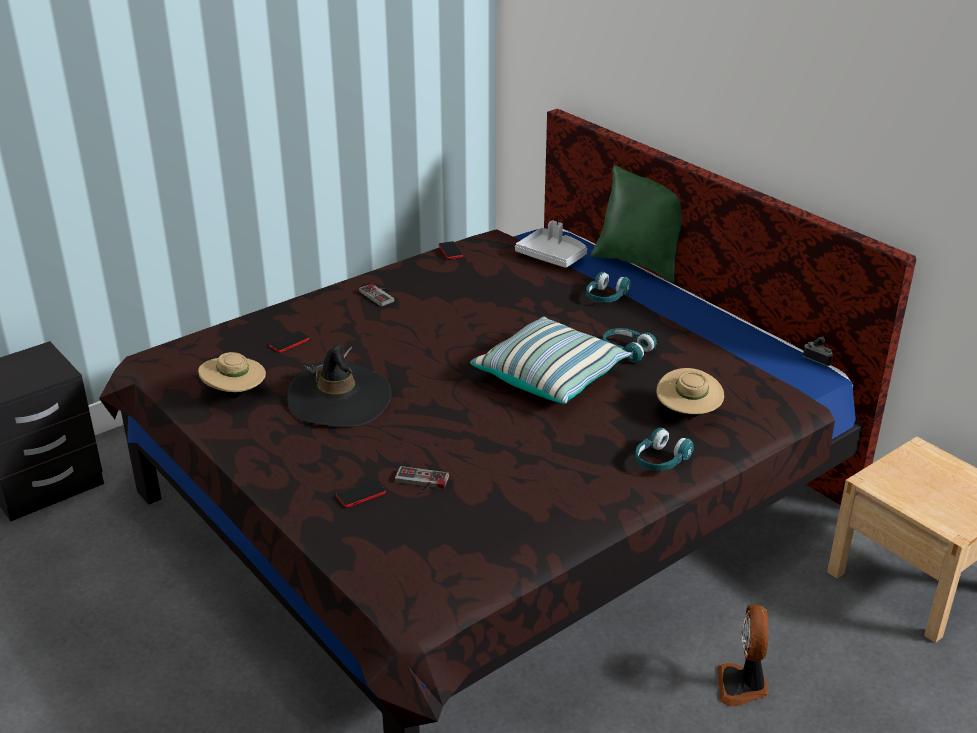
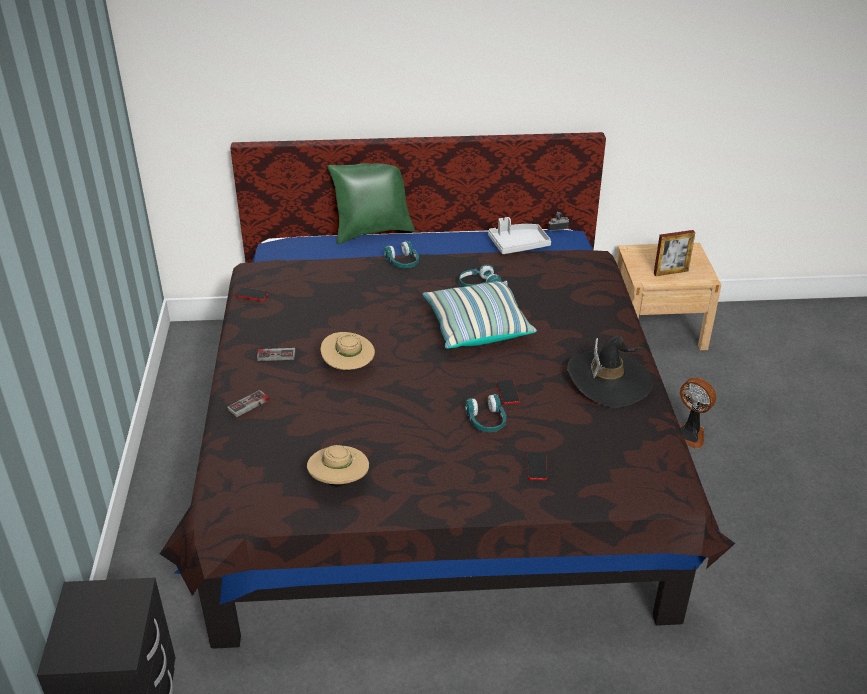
camera: 55 degrees left, 5 degrees up
(289, 342) = (293, 425): phone -> phone (507, 392)
(339, 399) = (406, 430): black hat -> black hat (609, 380)
(420, 483) = (547, 434): game controller -> game controller (251, 407)
(552, 256) = (320, 257): grey tray -> grey tray (518, 244)
(660, 461) = (610, 329): turquoise headphones -> turquoise headphones (486, 421)
(687, 413) = (571, 297): beige hat -> beige hat (348, 367)
(922, 496) = (670, 272): none -> picture frame

